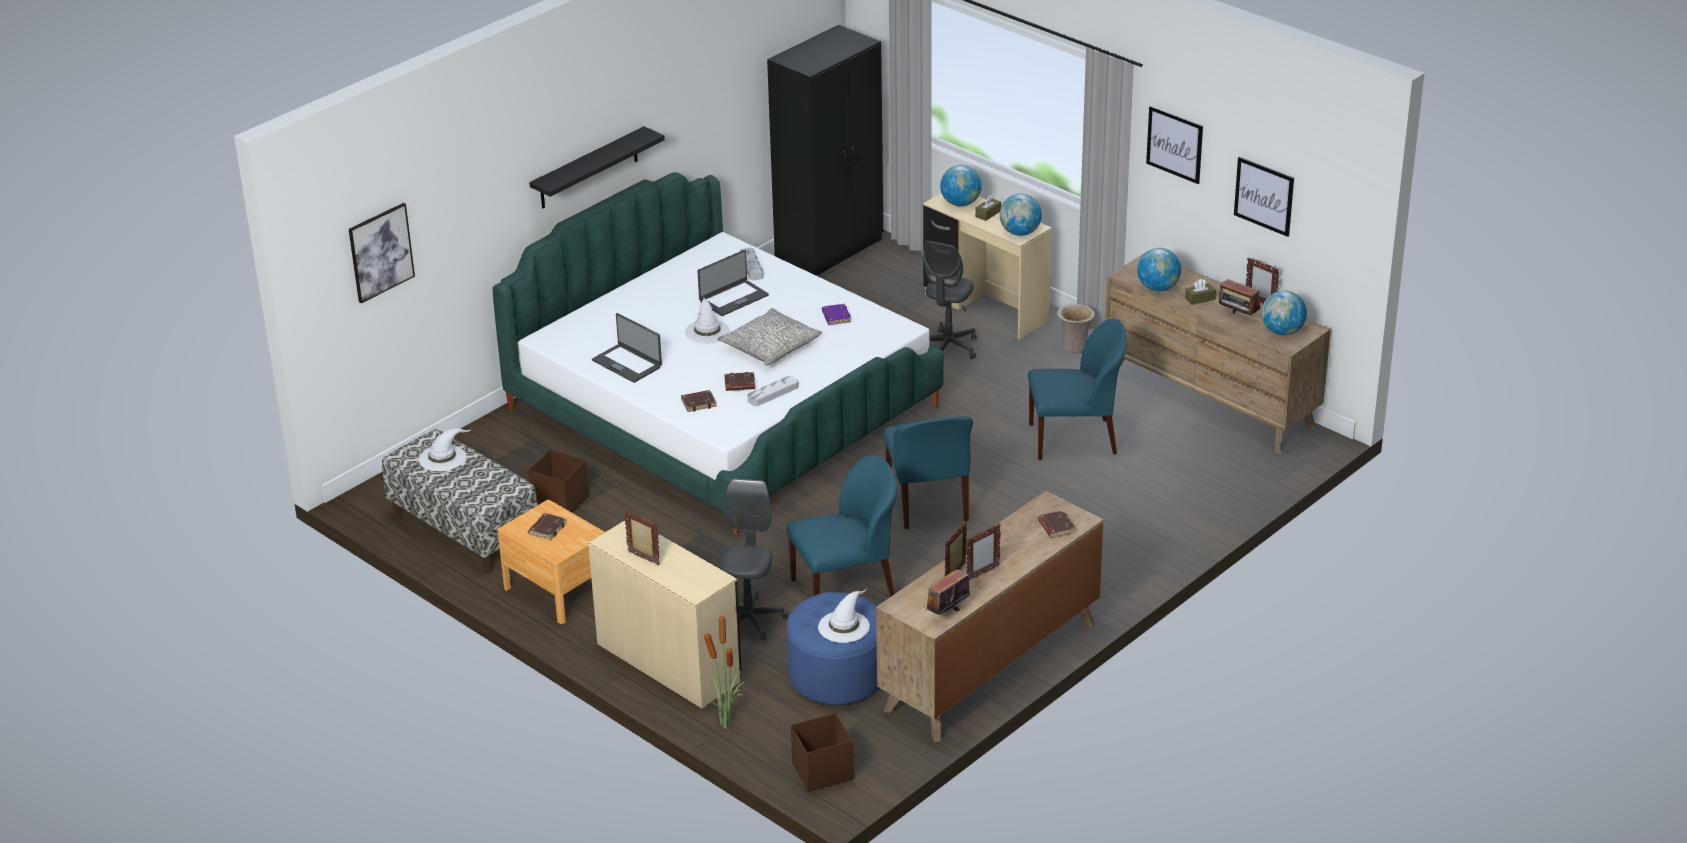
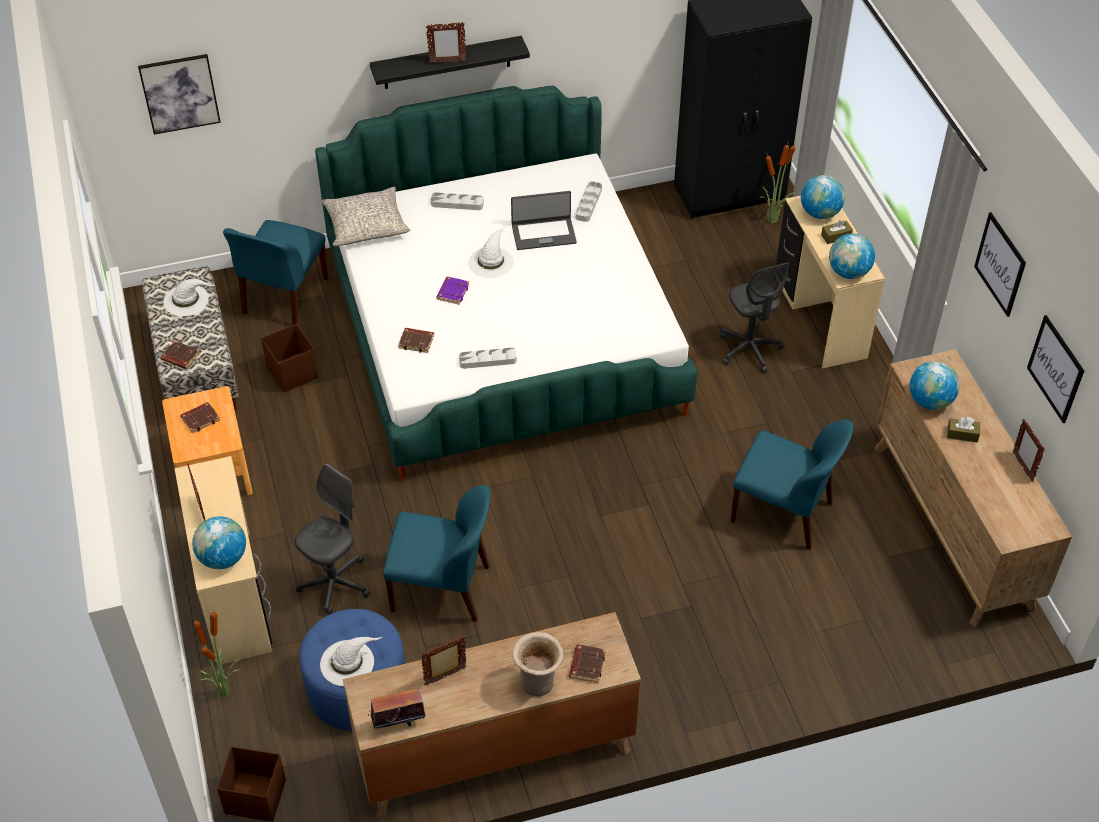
camera: 30 degrees right, 15 degrees up
(627, 363) = (396, 269): laptop -> none
(635, 303) = (457, 203): none -> grey tray
(739, 384) = (468, 336): brown book -> brown book (180, 357)
(770, 347) = (529, 304): grey pillow -> grey pillow (366, 225)
(836, 317) = (615, 294): purple book -> purple book (452, 292)
(885, 257) = (773, 220): none -> potted plant
(928, 503) = (591, 524): blue chair -> blue chair (284, 297)
(948, 348) = (749, 349): grey office chair -> grey office chair turned 75 degrees counterclockwise
(982, 573) = (470, 689): picture frame -> picture frame (447, 62)
(1074, 347) = (868, 400): beige vase -> beige vase (538, 681)
(1237, 316) = (984, 475): radio -> none
(1282, 332) = (1016, 517): globe -> globe (223, 558)

